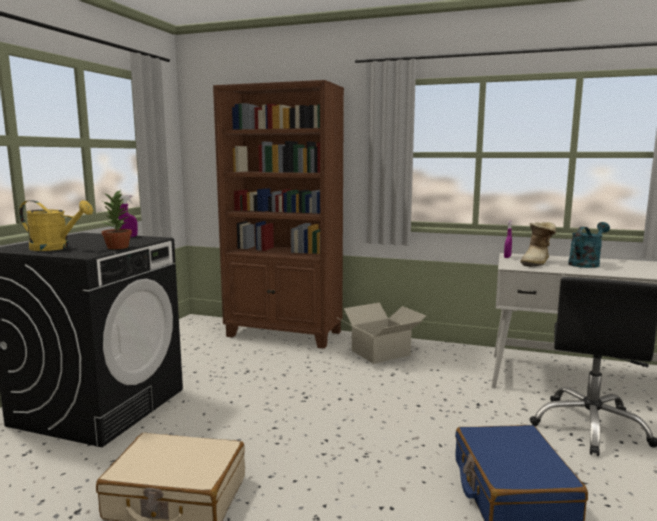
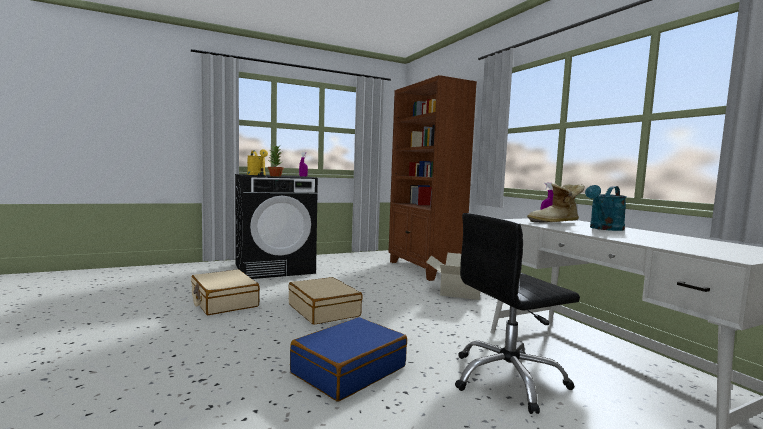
camera: 45 degrees right, 5 degrees down
(326, 438) = (324, 310): none -> beige suitcase
(586, 263) = (604, 229): turquoise watering can -> turquoise watering can turned 135 degrees clockwise

